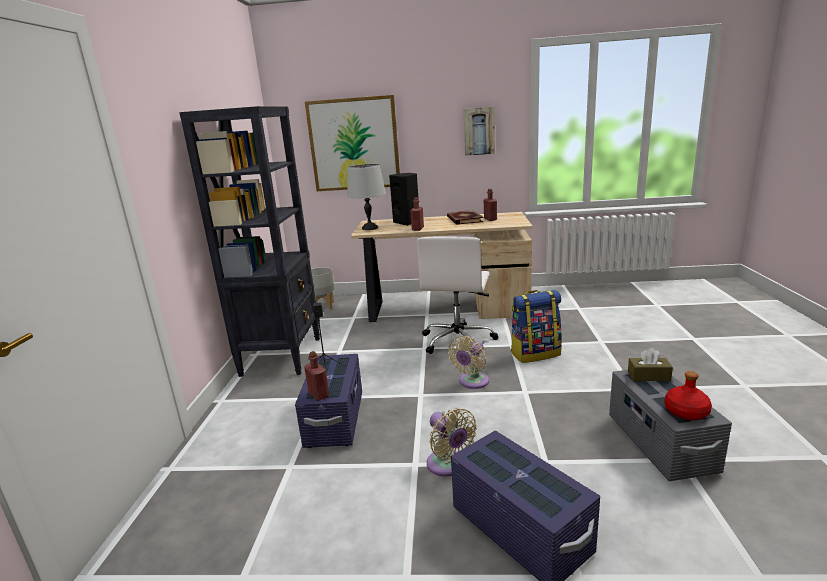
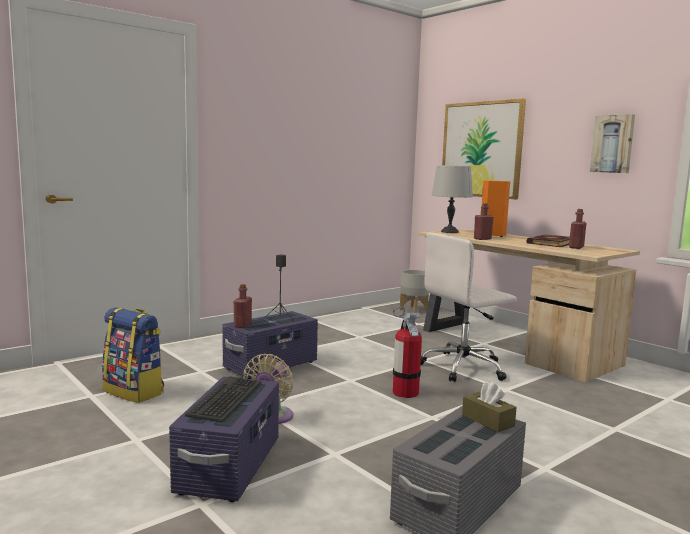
camera: 45 degrees right, 10 degrees down
(282, 356) = (320, 325): black bookcase -> none
(407, 223) = (492, 235): black speaker -> orange speaker
(472, 382) = (405, 392): beige fan -> fire extinguisher
(513, 473) = (227, 399): none -> keyboard
(535, 353) = (512, 404): backpack -> backpack (135, 392)
(685, 412) = (440, 448): red bottle -> none

